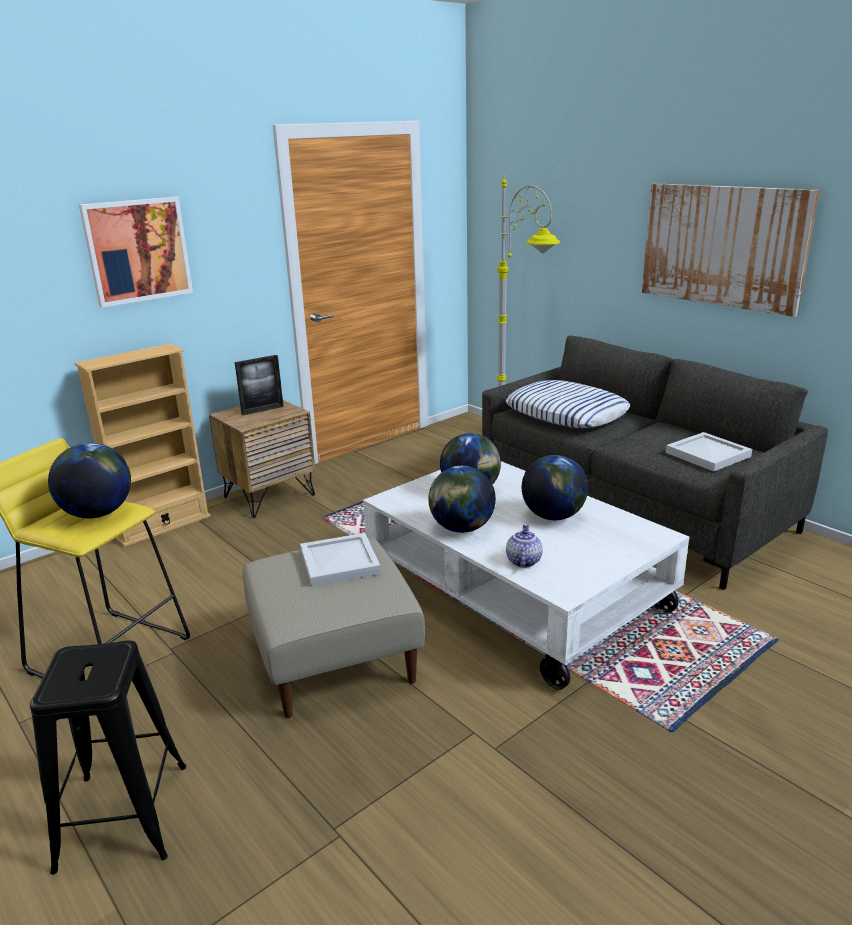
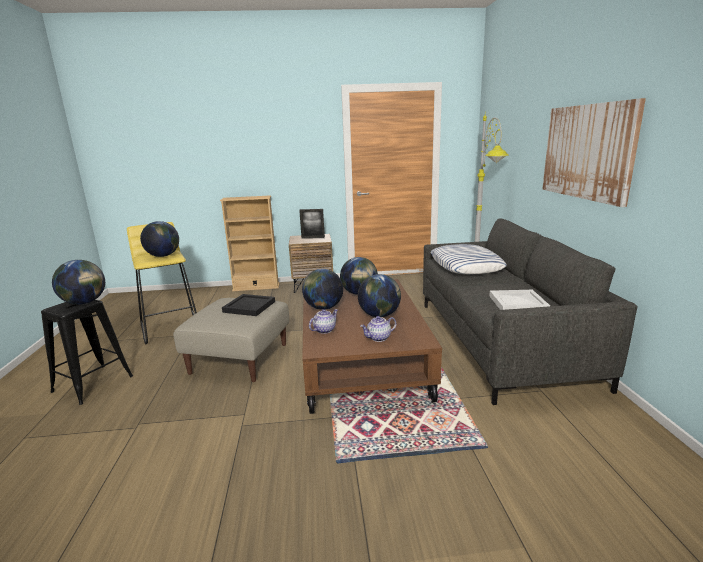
camera: 35 degrees right, 5 degrees down
(103, 655) = (85, 302): none -> globe
(137, 250) = (260, 147): picture -> none
(340, 561) = (250, 306): white tray -> black tray
(515, 591) = (362, 360): white coffee table -> brown coffee table
(607, 549) = (378, 338): none -> teapot

